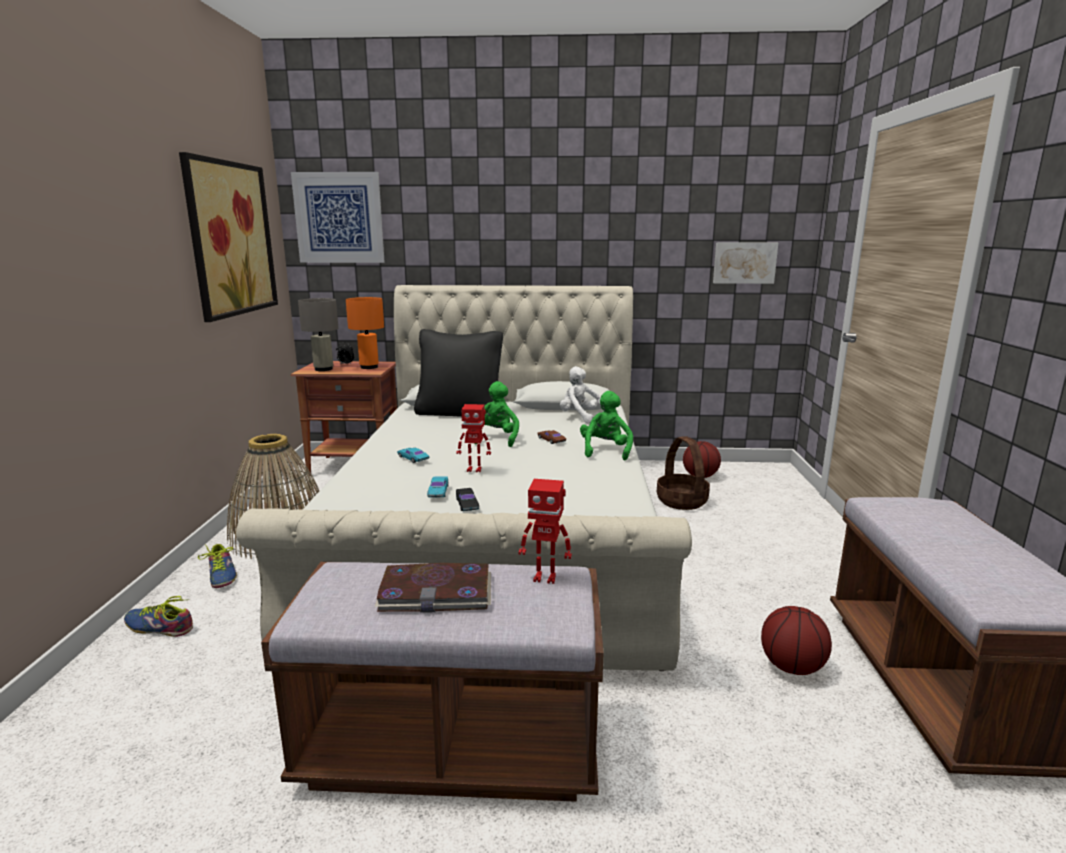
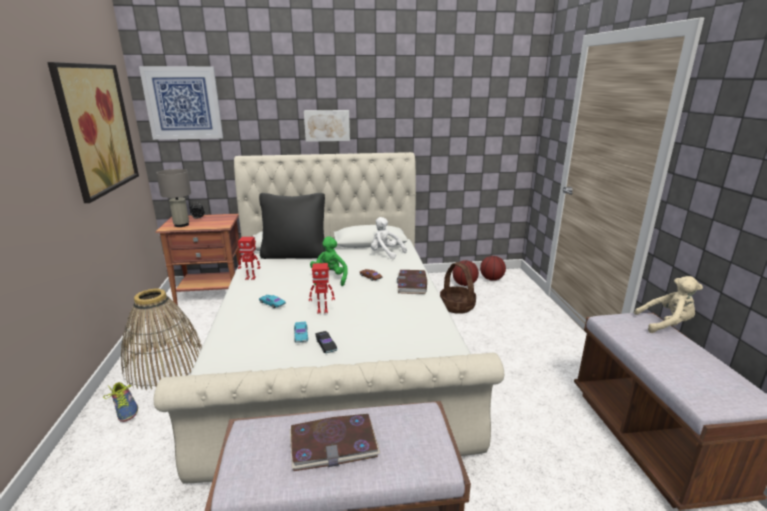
camera: 10 degrees left, 5 degrees up
(159, 627) = (82, 465): shoe -> none
(369, 367) = (218, 221): orange table lamp -> none
(545, 577) = (410, 418): toy robot -> toy robot (251, 278)
(605, 451) = (412, 284): green plush toy -> book
(744, 262) = (490, 133): picture -> picture (327, 125)
(791, 666) = (559, 437): basketball -> basketball (491, 279)
(966, 512) = (666, 324): none -> beige plush toy

